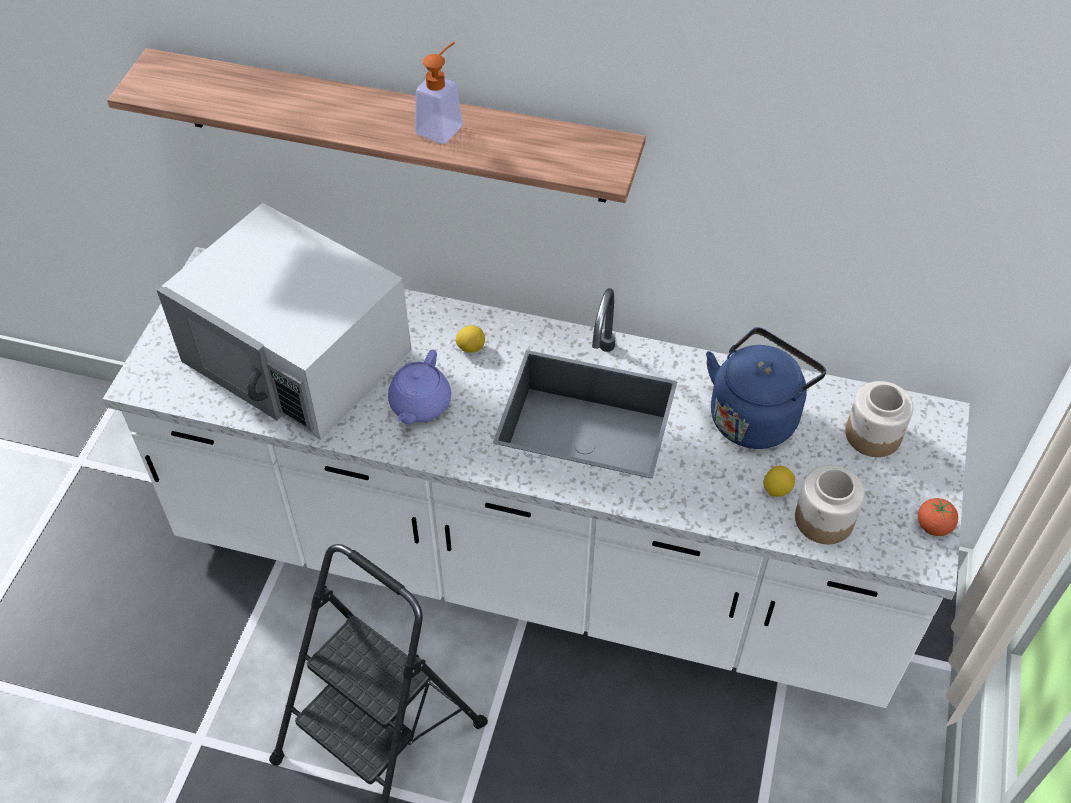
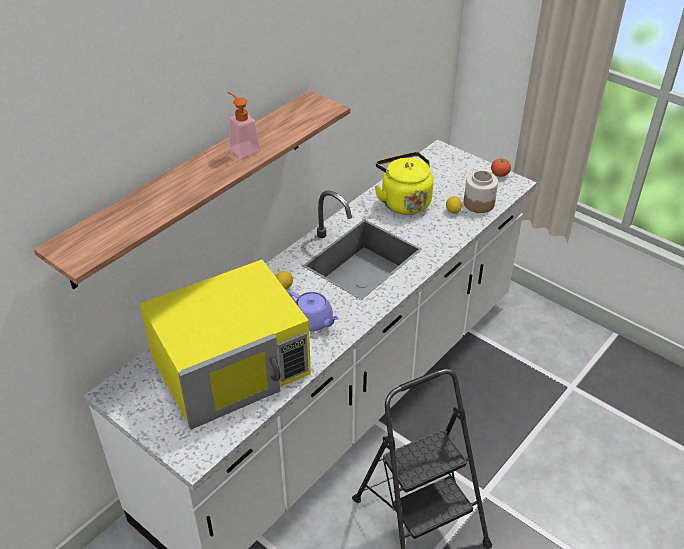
camera: 65 degrees left, 10 degrees down
(298, 356) = (232, 366): white microwave -> yellow microwave
(755, 415) = (403, 201): blue kettle -> yellow kettle
(873, 435) = (438, 171): jar -> none

